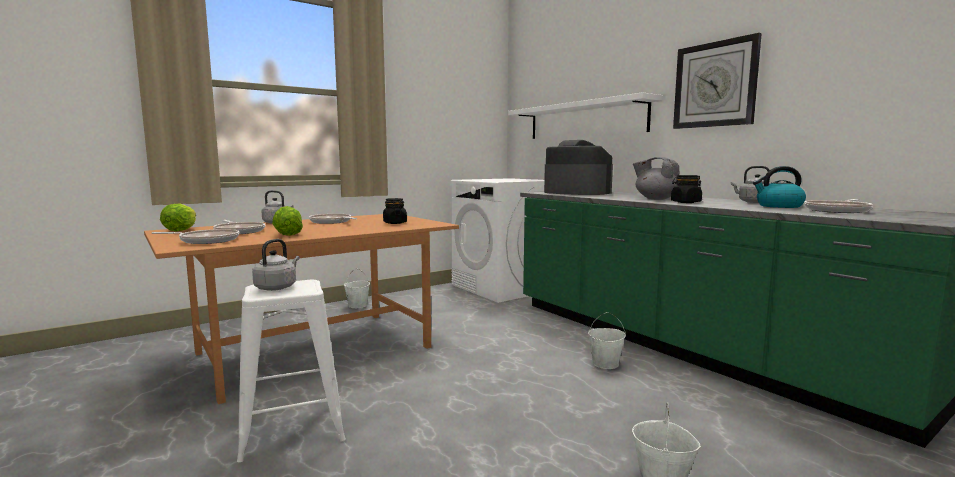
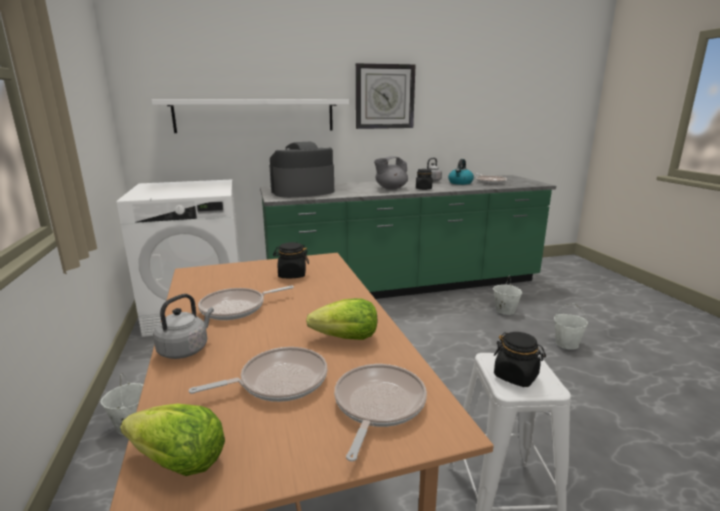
camera: 70 degrees left, 10 degrees up
(277, 287) = (516, 376): grey kettle -> black jar
(605, 363) = (420, 316): white bucket -> white bucket (504, 310)

